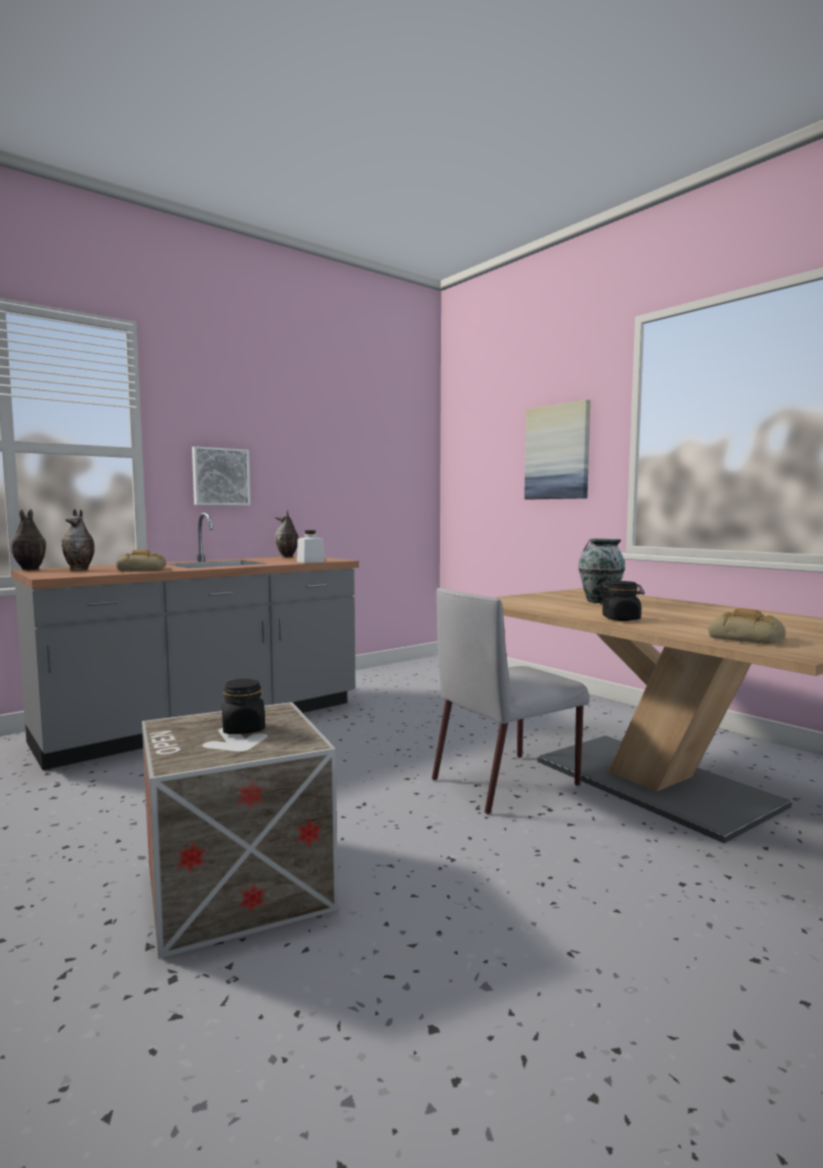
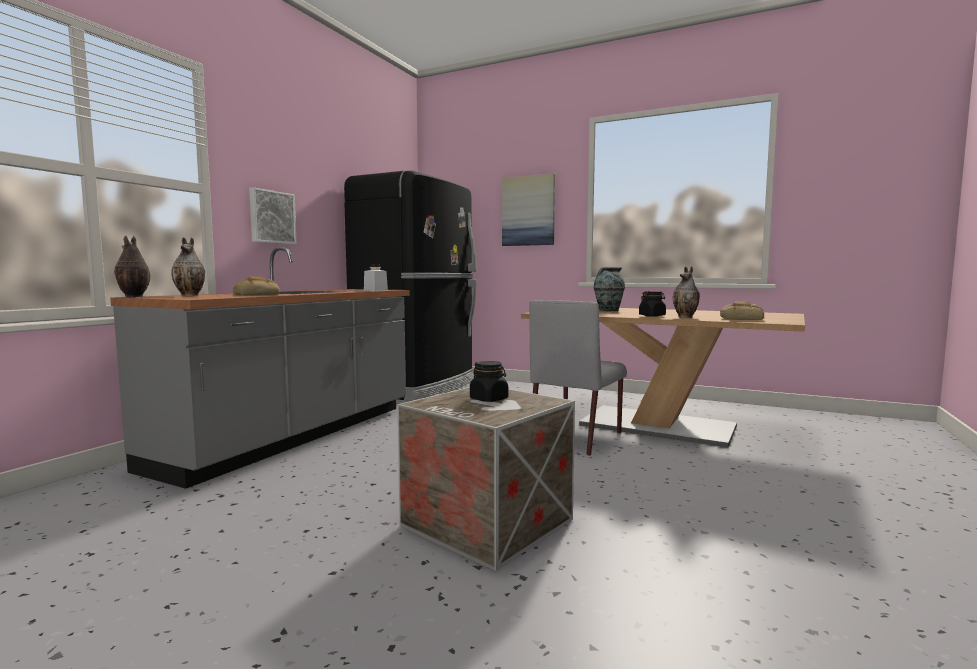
camera: 25 degrees left, 0 degrees up
(287, 557) = (336, 289): vase -> vase (686, 317)
(409, 675) = (418, 387): none -> black fridge

